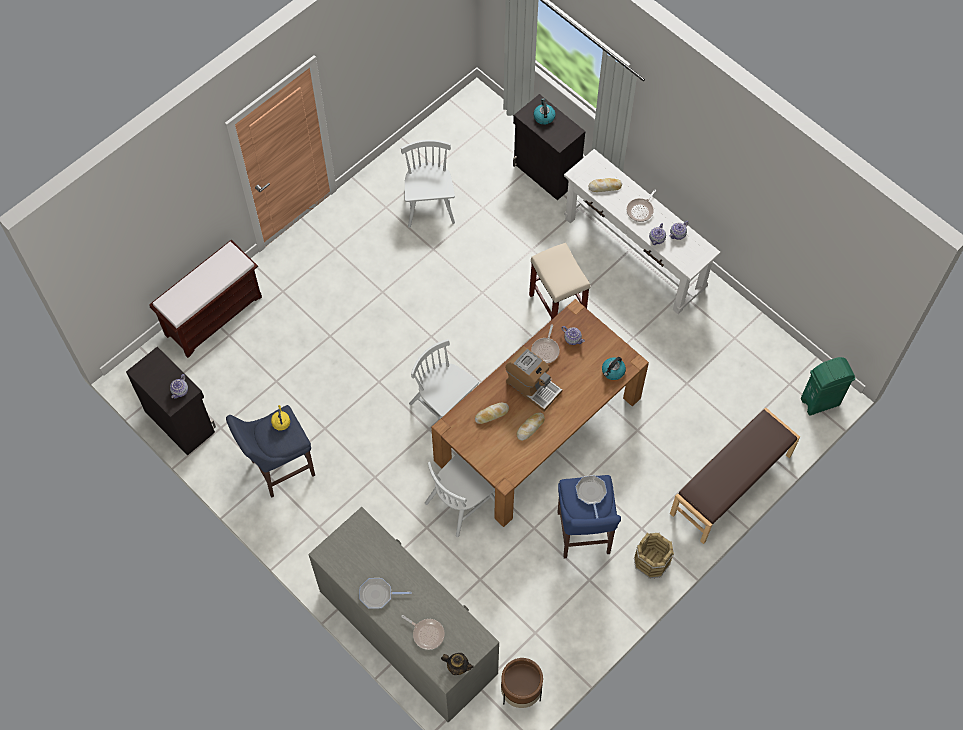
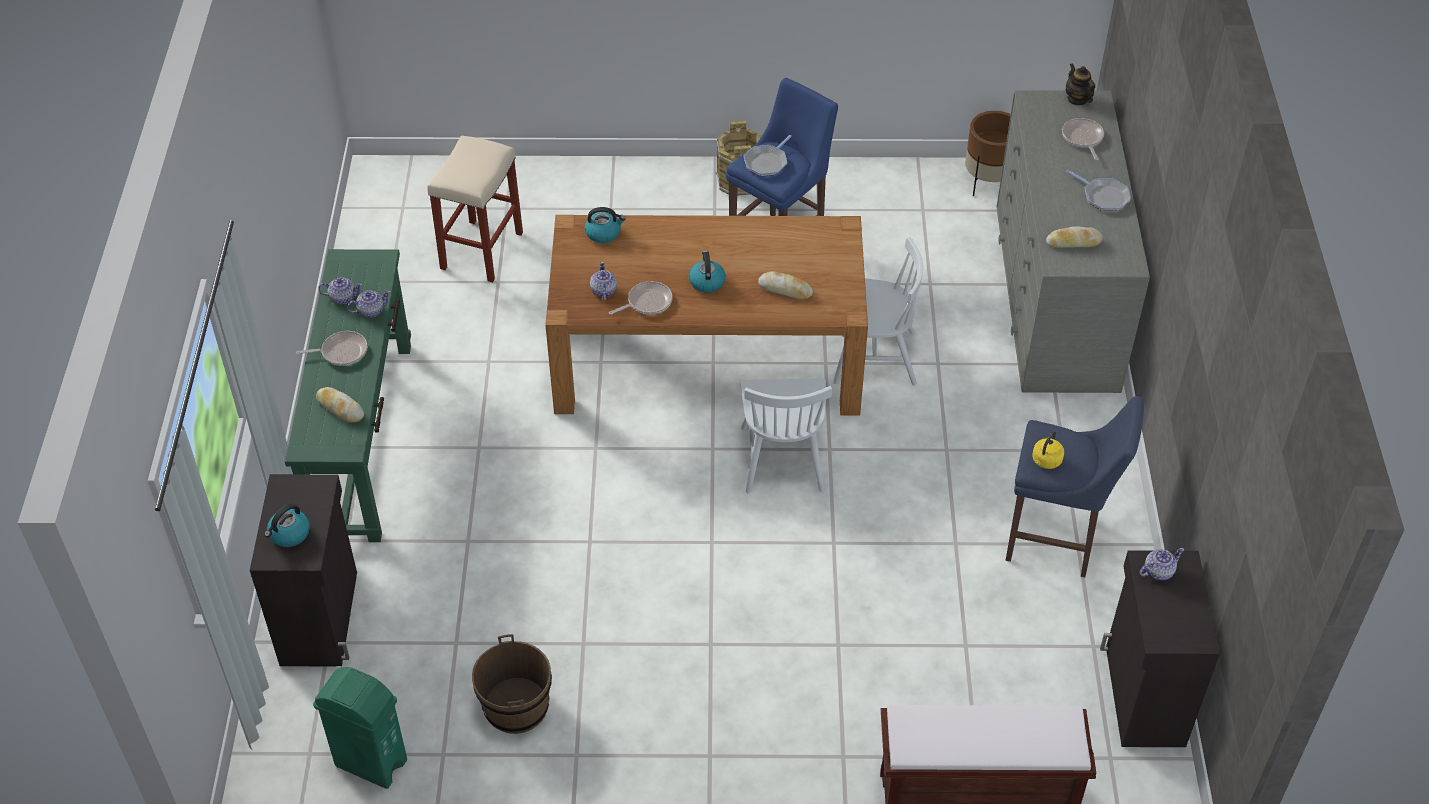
camera: 135 degrees left, 15 degrees down
(429, 204) = (516, 706): white chair -> brown bucket
(530, 427) = (758, 250): bread -> bread (1073, 242)
(532, 386) = (706, 281): coffee machine -> kettle
(556, 307) = (526, 456): beige stool -> beige stool (482, 252)
(634, 254) = (363, 439): white console table -> green console table
(731, 485) = (581, 178): brown bench -> none
(820, 402) = (399, 174): green trash can -> green trash can (370, 762)

